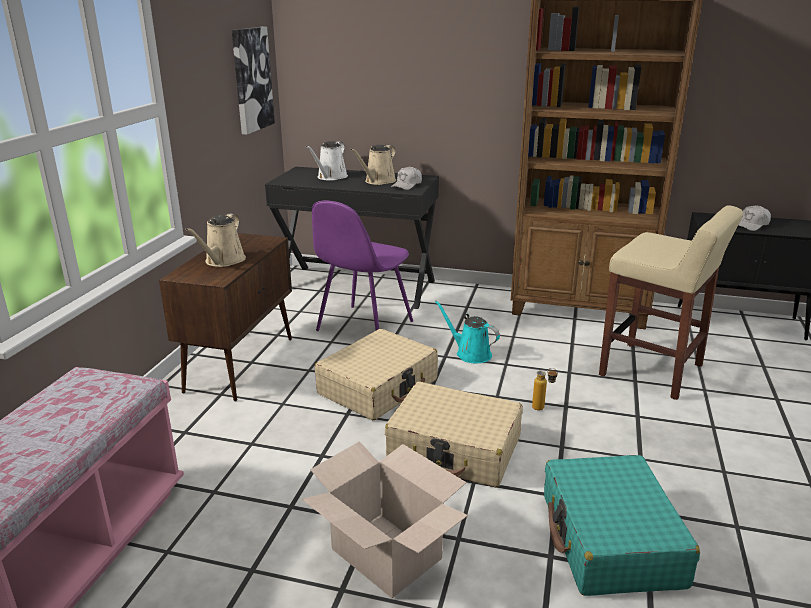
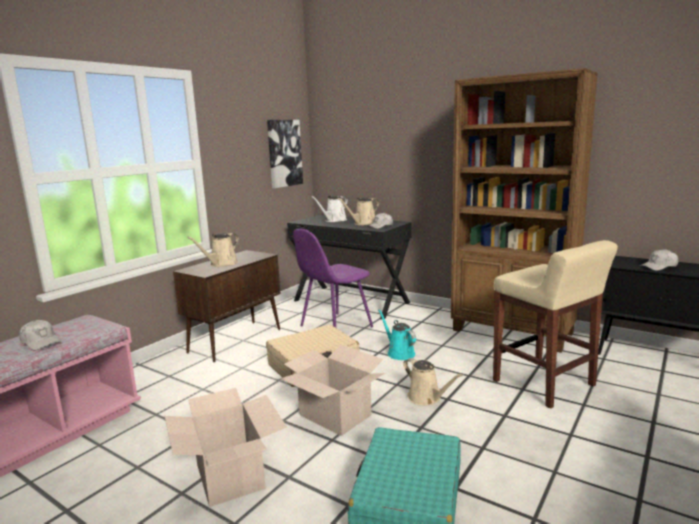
camera: 20 degrees right, 10 degrees down
(59, 426) = (40, 342): none -> white cap
(455, 449) = (335, 415): beige suitcase -> cardboard box
(542, 409) = (426, 398): bottle -> beige watering can

